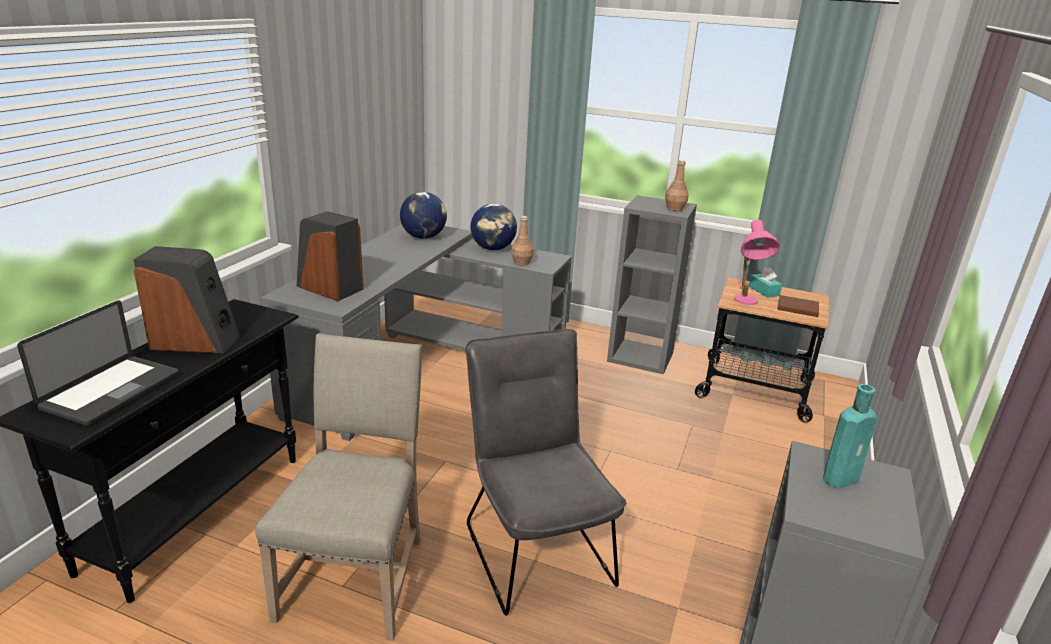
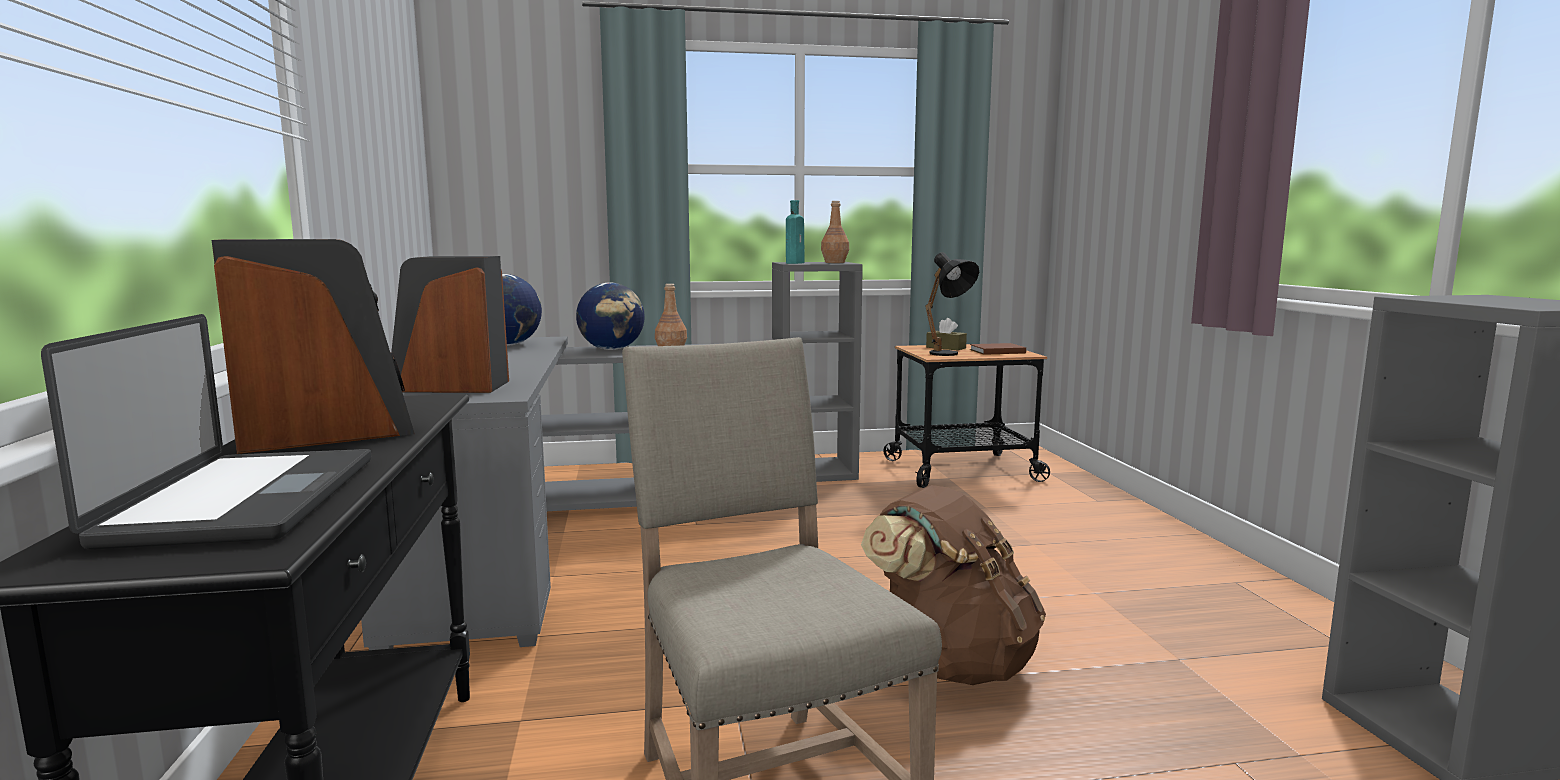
camera: 30 degrees left, 15 degrees down
(534, 546) = (951, 664): grey chair -> brown backpack
(746, 303) = (949, 355): pink table lamp -> black table lamp
(763, 291) = (946, 348): turquoise tissue box -> brown tissue box
(842, 478) = (1478, 299): turquoise bottle -> turquoise bottle (795, 263)

